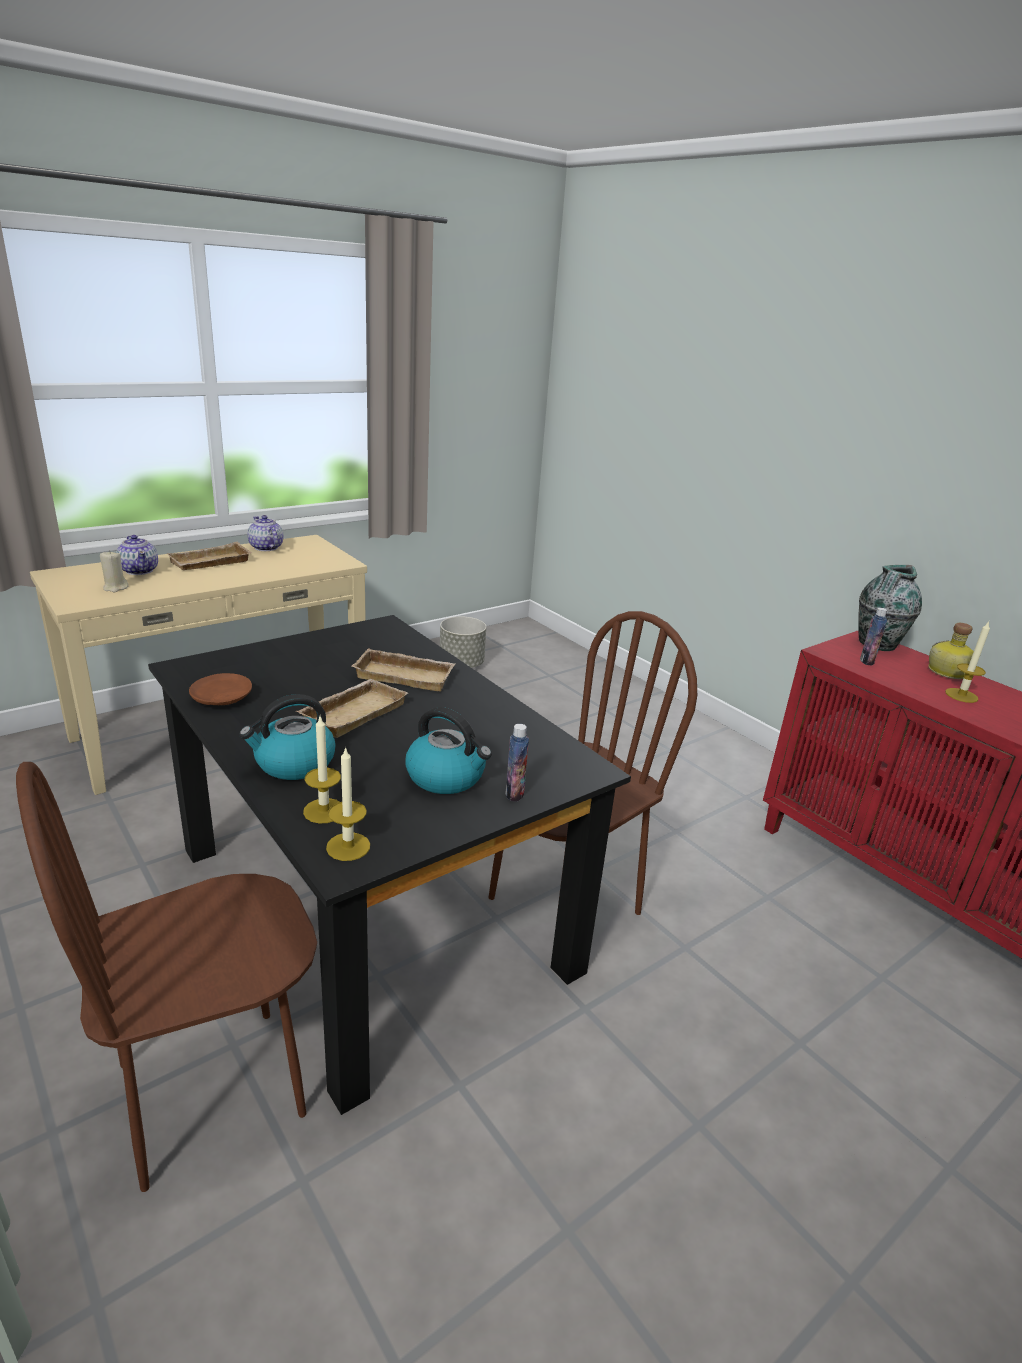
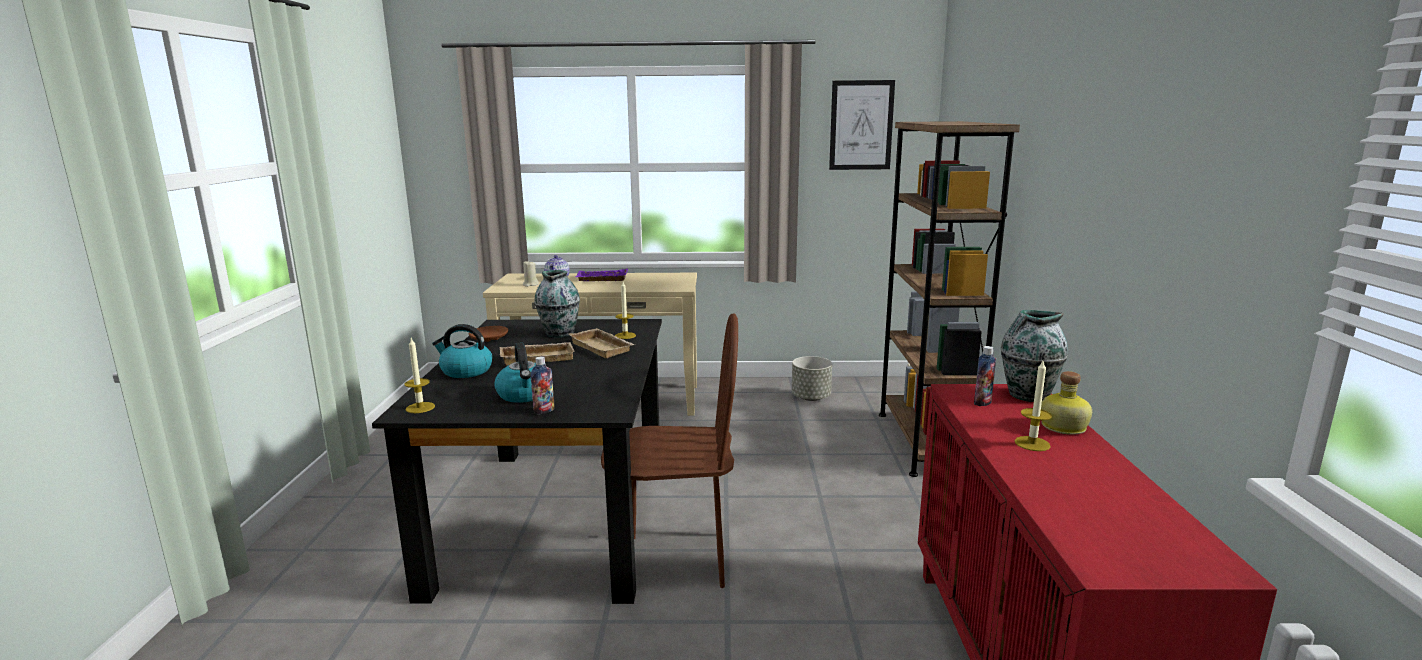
camera: 40 degrees right, 10 degrees down
(210, 563) = (601, 279): beige tray -> purple tray
(211, 1090) = (375, 564): brown chair -> none
(266, 548) = (649, 276): teapot -> none
(308, 665) = (560, 333): none -> vase
(324, 811) = (439, 392): candle -> candle (625, 335)
(483, 334) = (861, 125): none -> picture
(615, 690) = (924, 442): none -> brown bookcase

